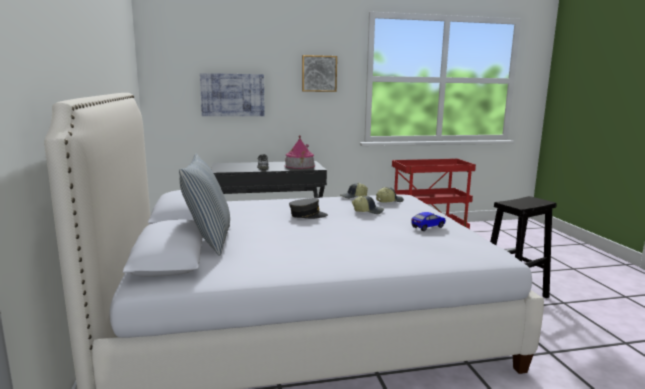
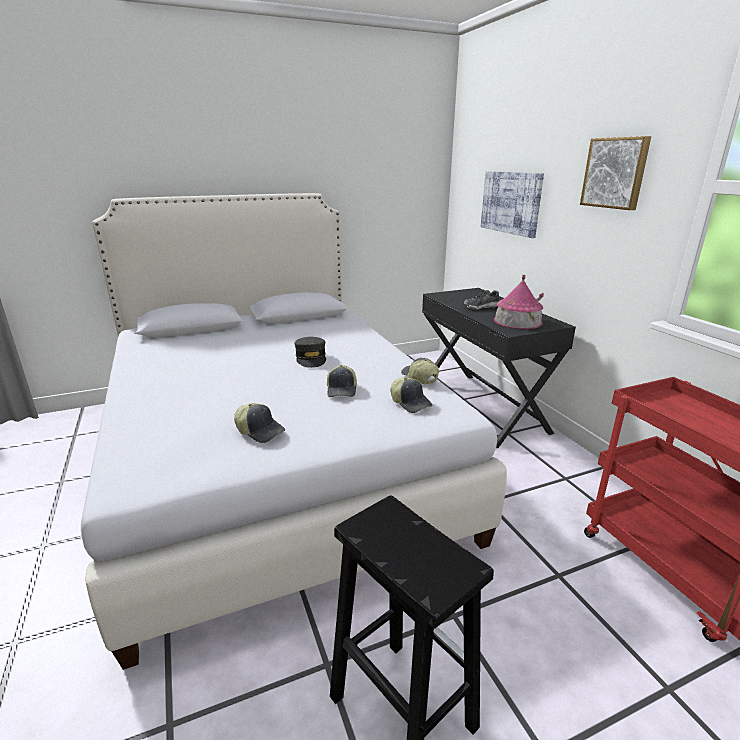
camera: 80 degrees right, 10 degrees up
(209, 240) = (224, 332): pillow -> none
(428, 227) = (260, 431): toy car -> cap

